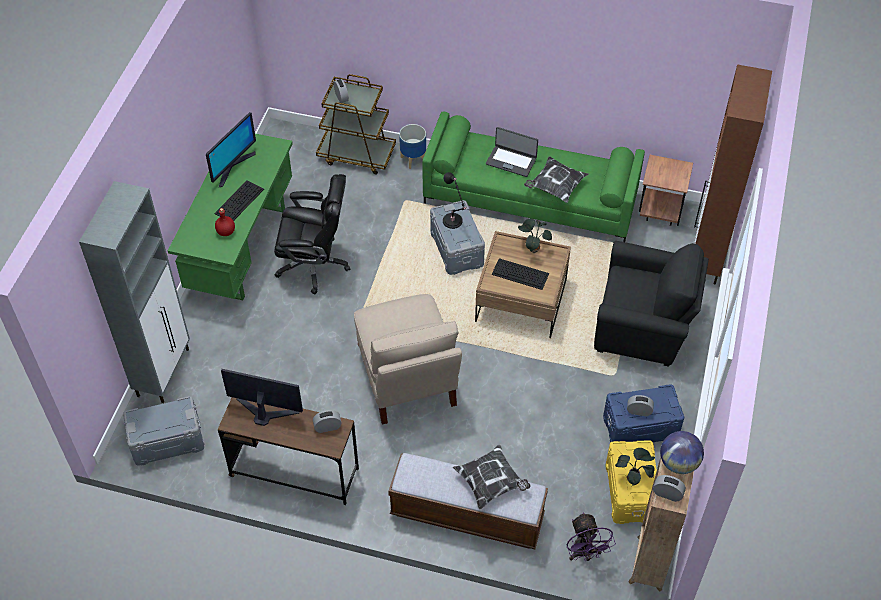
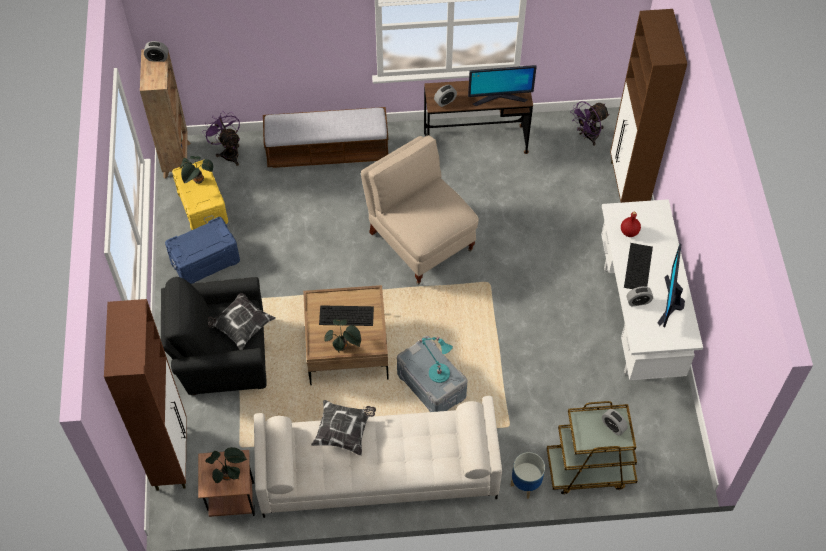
camera: 160 degrees right, 5 degrees up
(164, 372) = (628, 185): grey cabinet -> brown cabinet
(167, 440) = (587, 136): grey storage box -> purple fan
(242, 248) = (638, 318): green desk -> white desk
(314, 264) = (560, 324): black office chair -> none
(453, 222) = (437, 372): black table lamp -> turquoise table lamp
(491, 483) = (308, 130): pillow -> pillow (240, 326)
(511, 161) = (403, 450): laptop -> none
(531, 199) = (377, 473): green sofa -> white sofa
(639, 411) = (205, 236): alarm clock -> alarm clock (638, 301)
(663, 170) = (229, 475): none -> potted plant
(678, 463) = (152, 80): globe -> none

